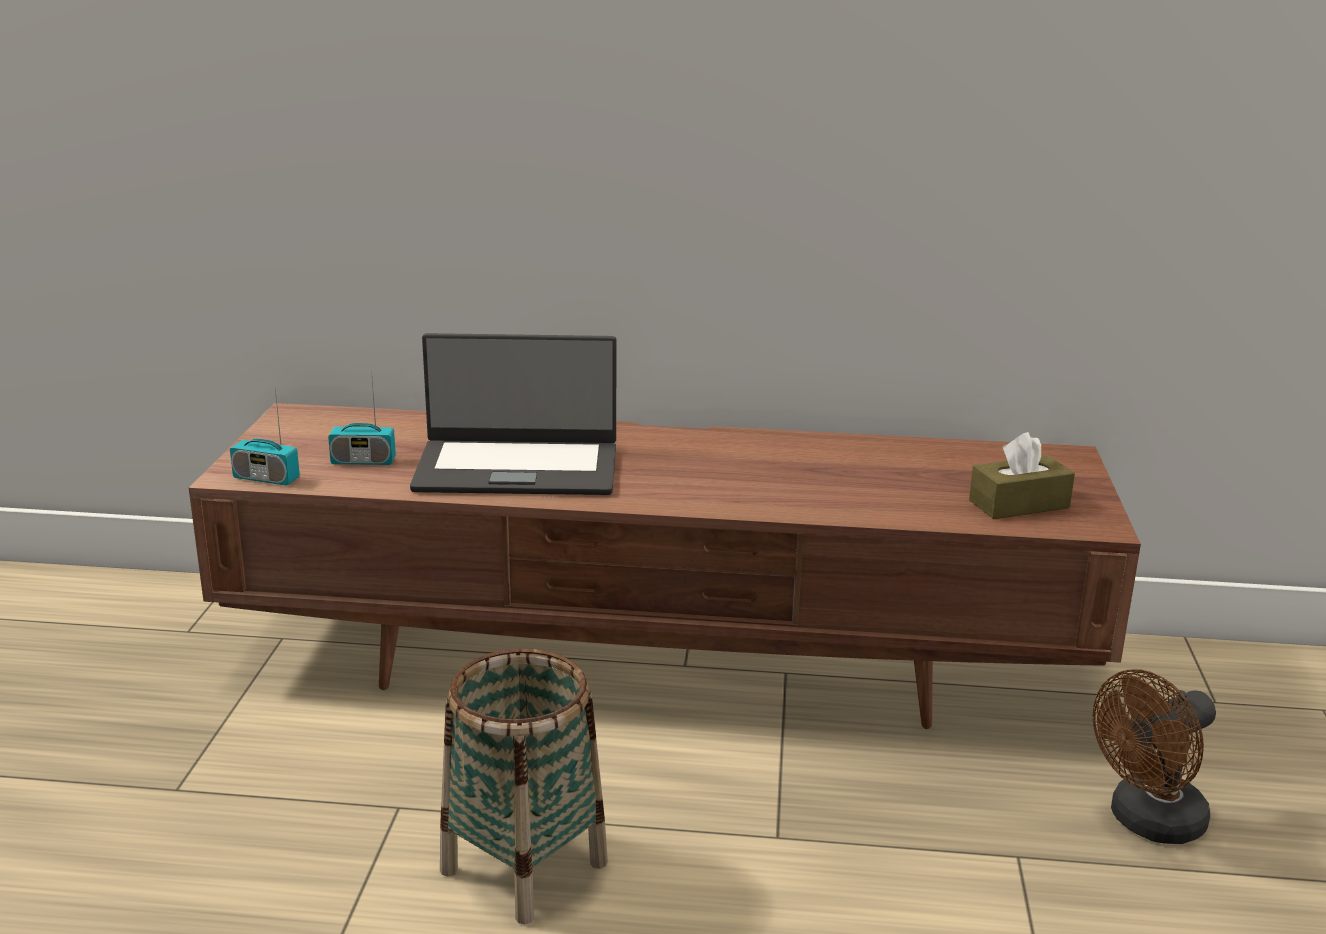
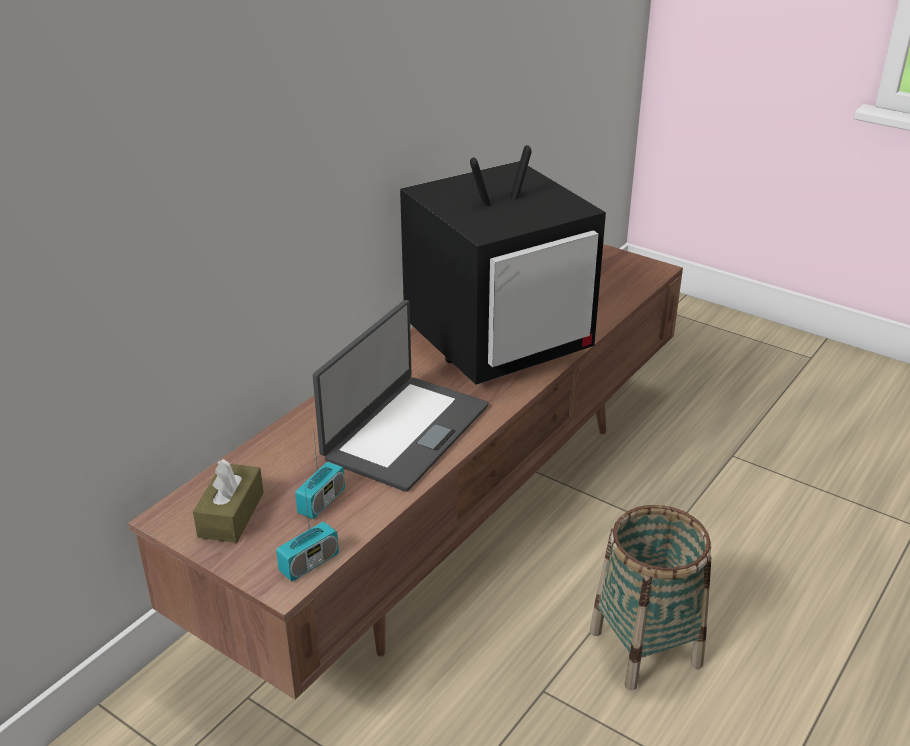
camera: 60 degrees left, 10 degrees up
(759, 472) = (499, 341): none -> television
(1019, 504) = (612, 279): brown tissue box -> brown tissue box (231, 514)
(1147, 823) = (727, 404): brown fan -> none

